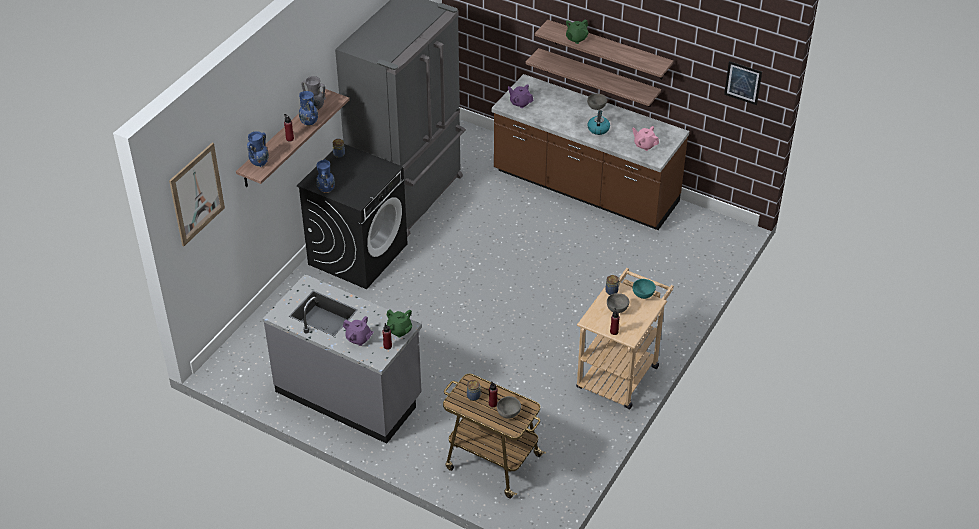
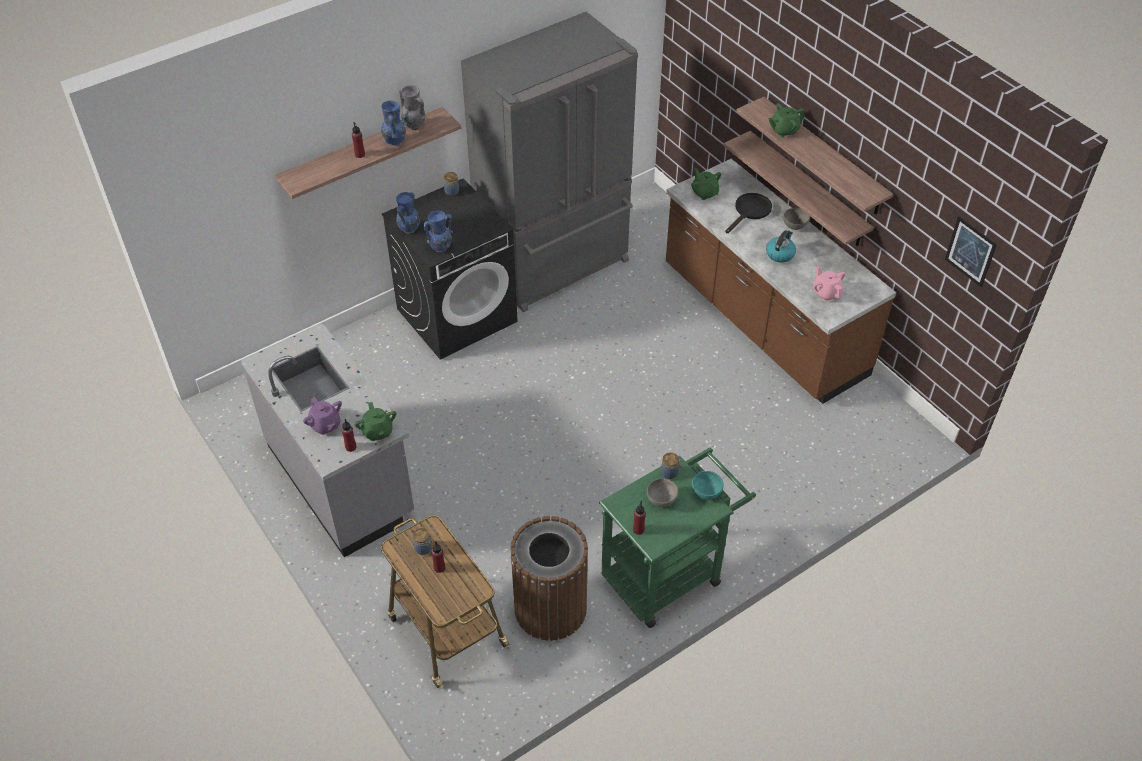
camera: 25 degrees right, 5 degrees up
(197, 194) = (202, 189): picture -> none
(259, 163) = (305, 174): blue vase -> blue vase (440, 248)
(508, 413) = (449, 588): grey bowl -> none
(520, 103) = (704, 193): purple teapot -> green teapot
(555, 422) = (550, 608): none -> brown trash can
(560, 106) = (750, 211): none -> black frying pan
(621, 371) = (669, 573): beige cart -> green cart

